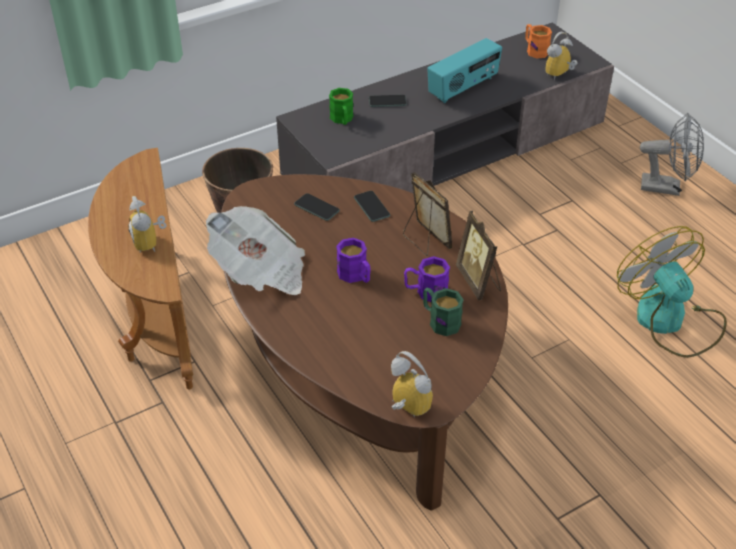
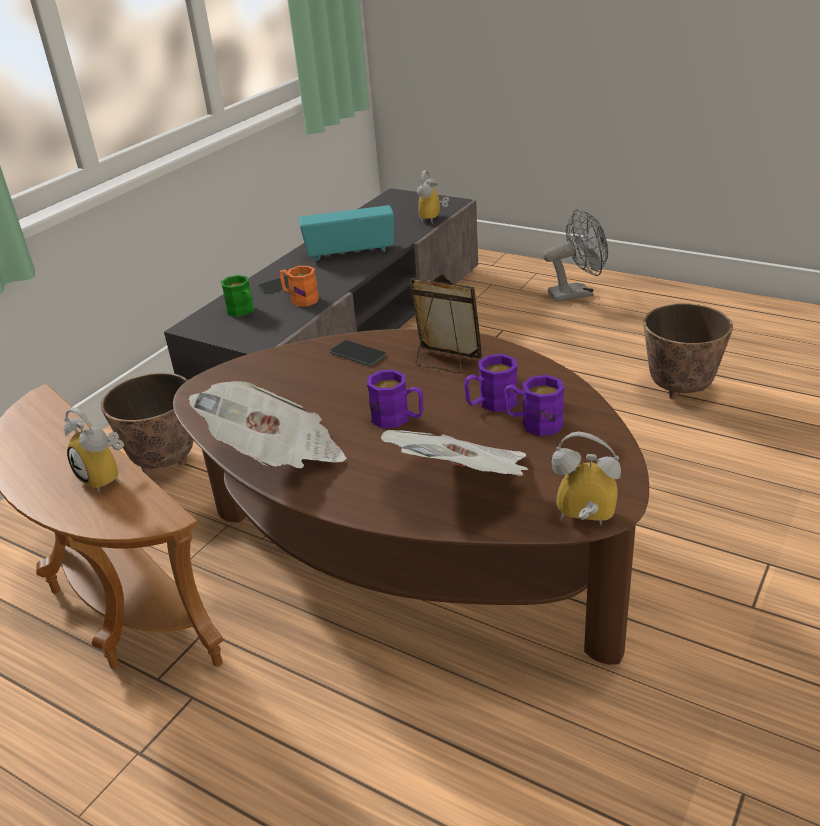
camera: 25 degrees left, 10 degrees down
(316, 207) = (294, 375): phone -> none
(357, 346) = (464, 483): none -> newspaper
(440, 320) = (533, 423): green mug -> purple mug
(463, 88) = (350, 252): radio -> radio turned 120 degrees counterclockwise
(479, 281) = (538, 375): picture frame -> none
(534, 50) = (393, 209): orange mug -> orange mug (300, 299)
(670, 321) = (680, 389): fan -> planter

